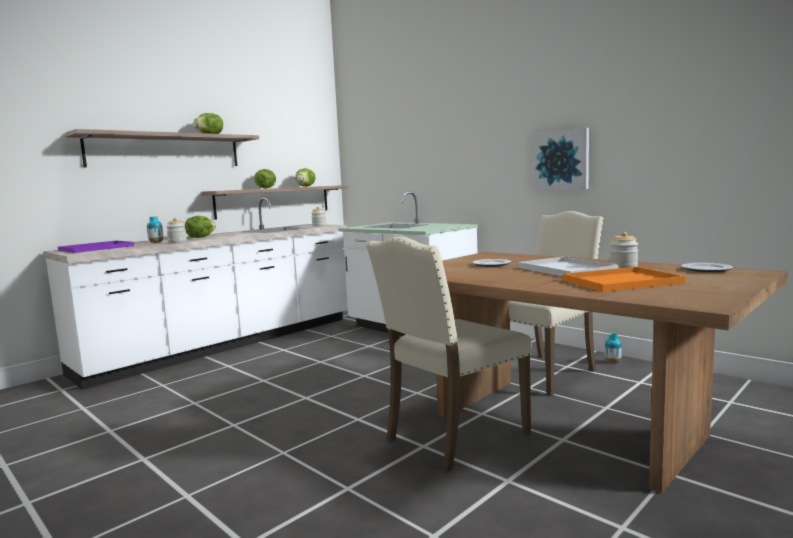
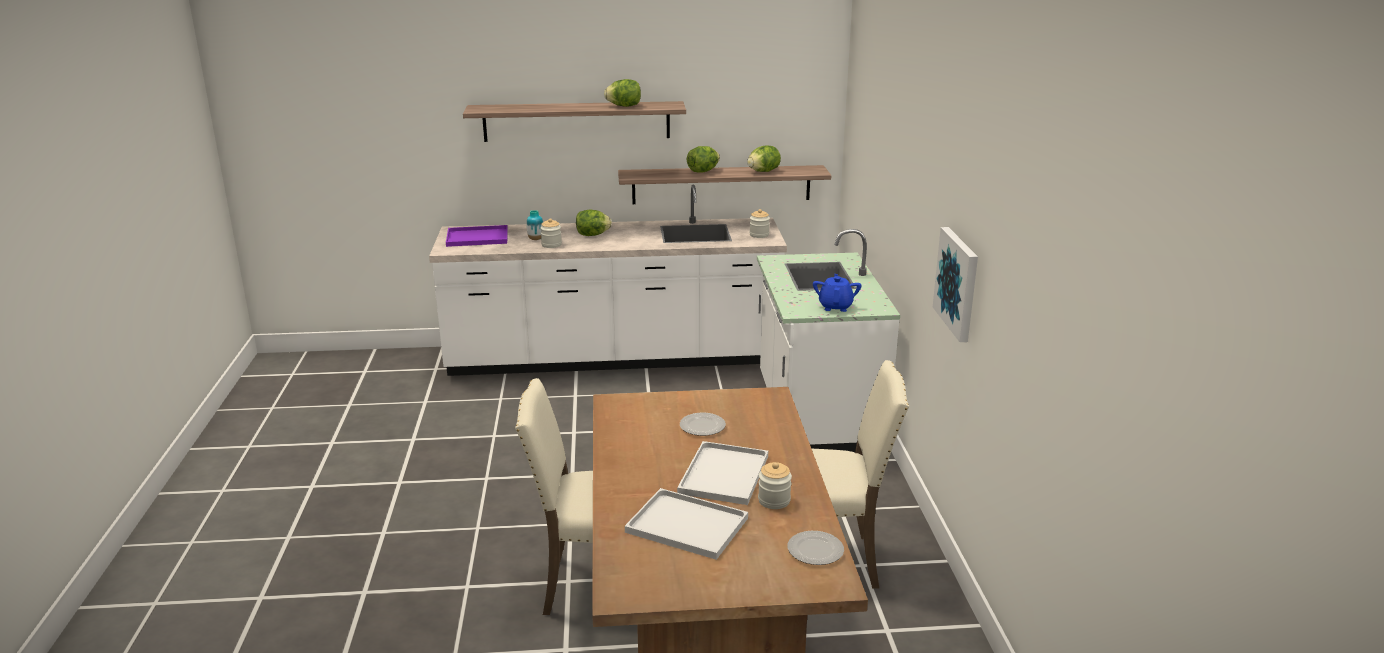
camera: 40 degrees right, 15 degrees up
(439, 227) = (835, 307): none -> blue teapot
(613, 362) = (925, 588): vase -> none
(620, 282) = (684, 525): orange tray -> white tray

